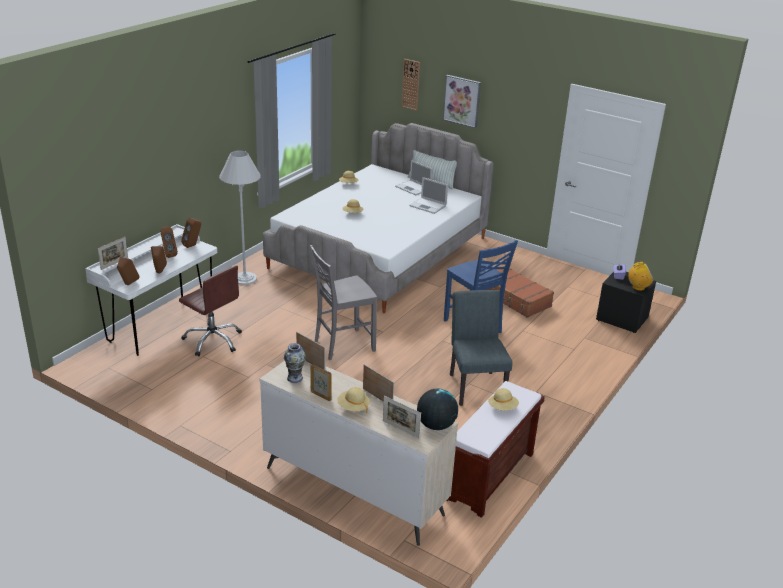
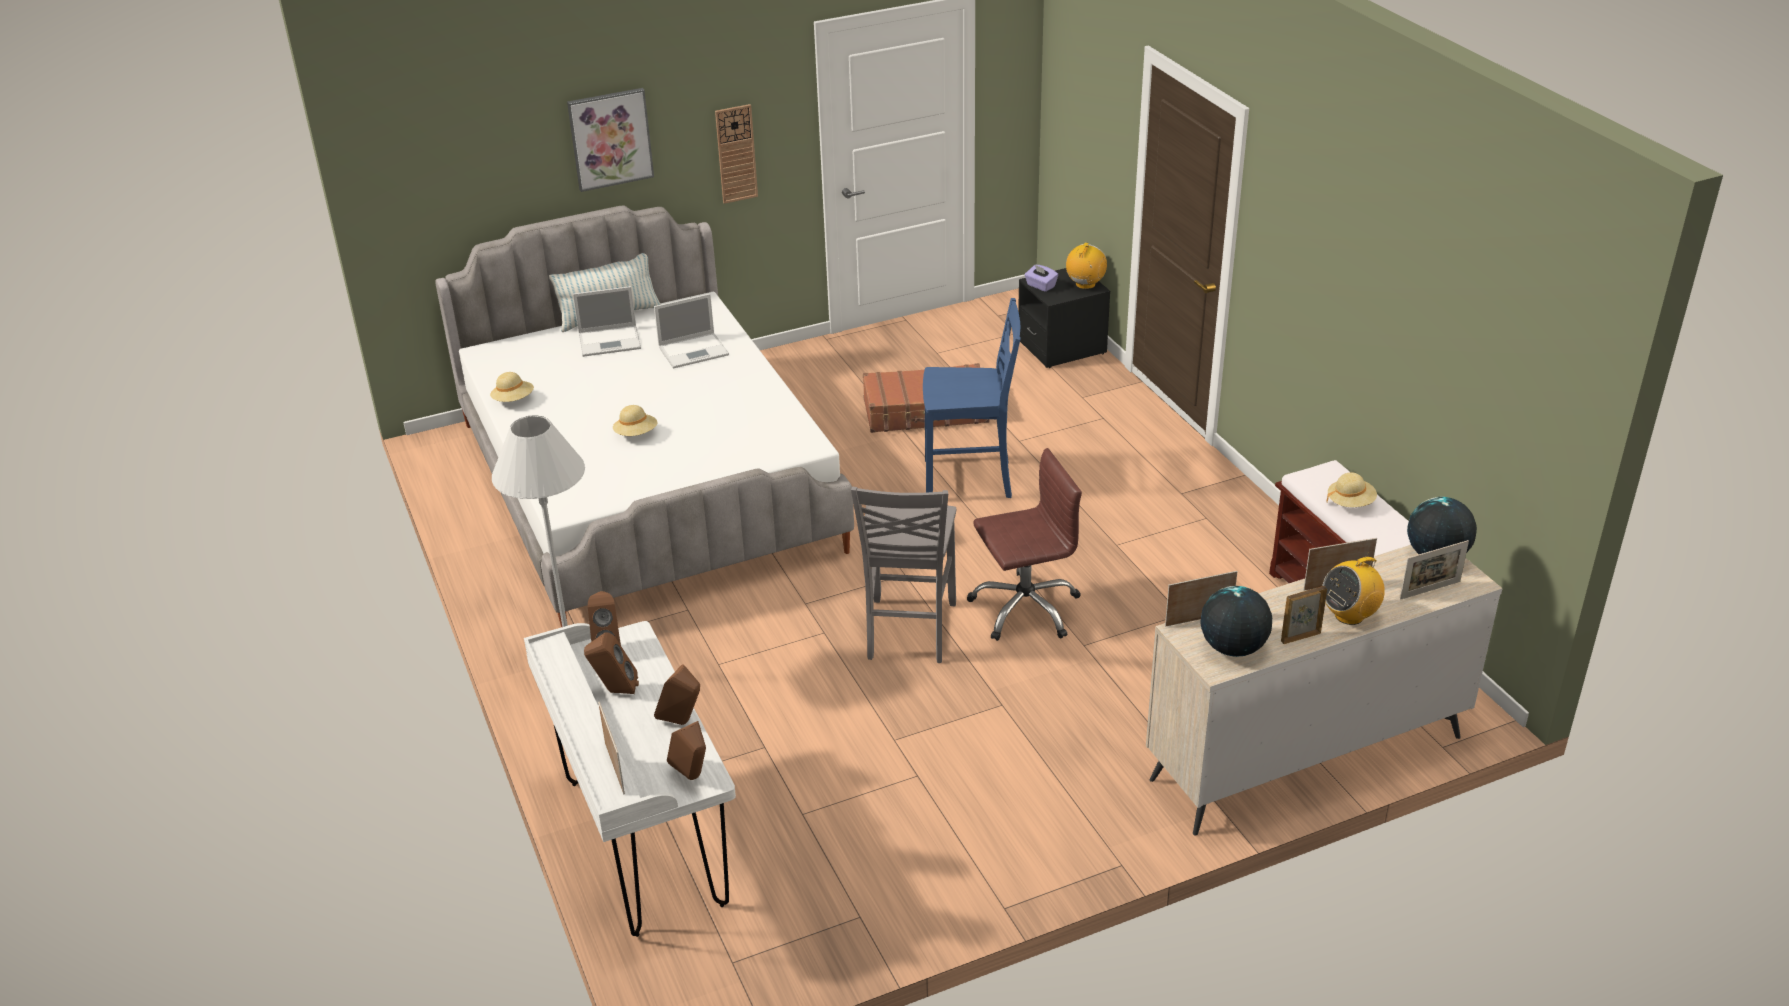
camera: 55 degrees left, 5 degrees up
(213, 340) = (758, 784): brown office chair -> brown office chair (1025, 608)
(294, 378) = (1232, 648): vase -> globe
(353, 407) = (1349, 615): beige hat -> radio
(411, 84) = (488, 154): wall clock -> wall clock (736, 153)
(475, 385) = (1125, 540): grey chair -> none

